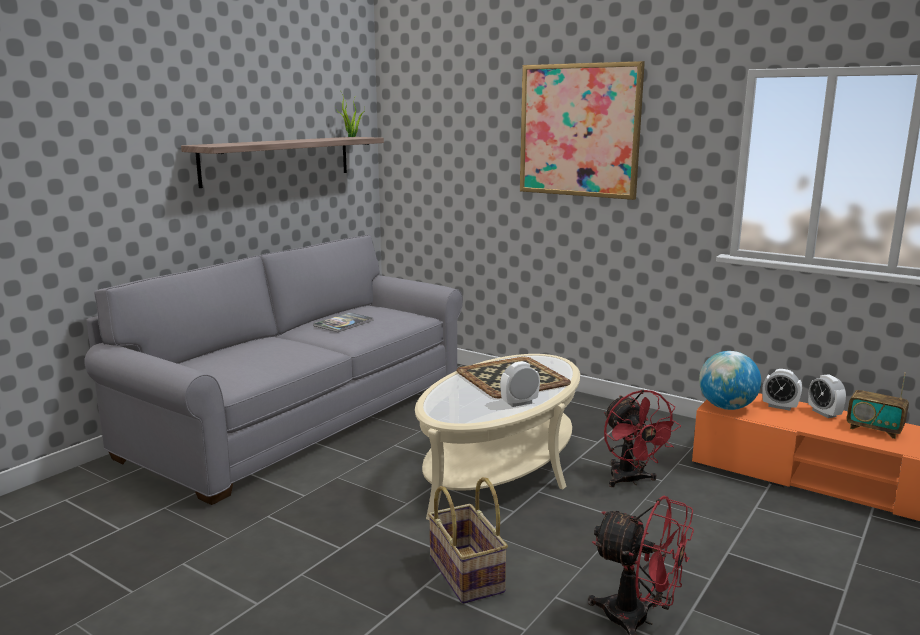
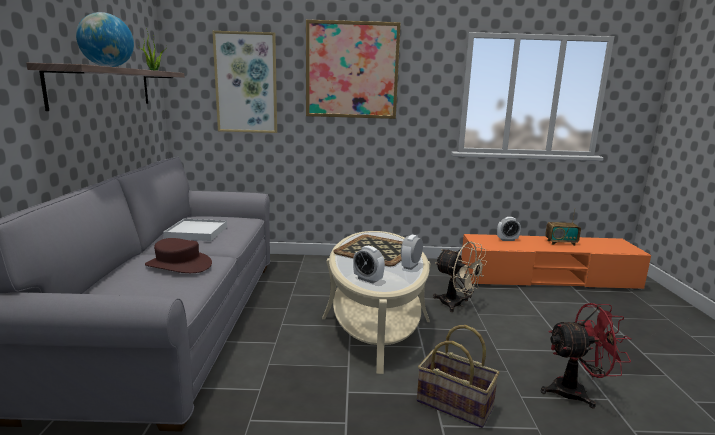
camera: 35 degrees left, 0 degrees up
(281, 351) = (178, 265): none -> brown hat
(344, 323) = (197, 232): book -> white tray
(457, 147) = (246, 83): none -> picture
(630, 481) = (456, 305): red fan -> beige fan
(726, 407) = (486, 245): globe -> globe (108, 67)
(824, 413) = (529, 239): alarm clock -> alarm clock (368, 279)

